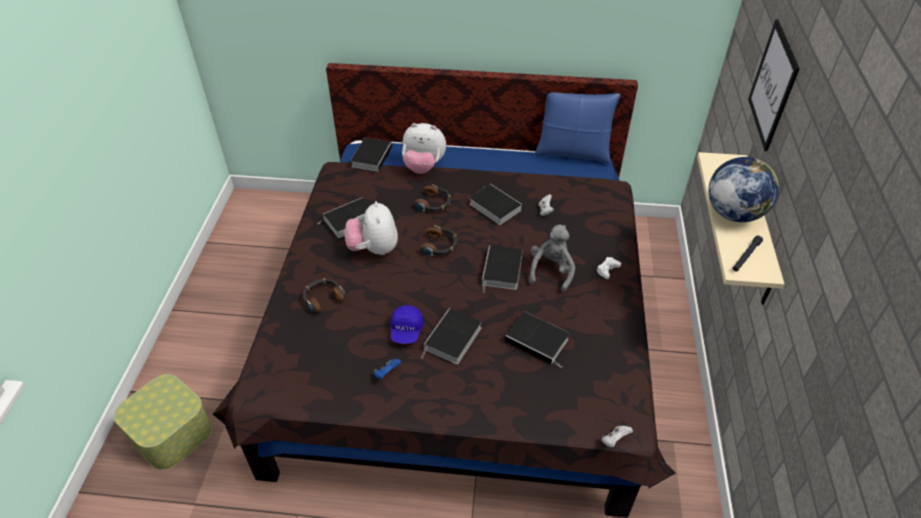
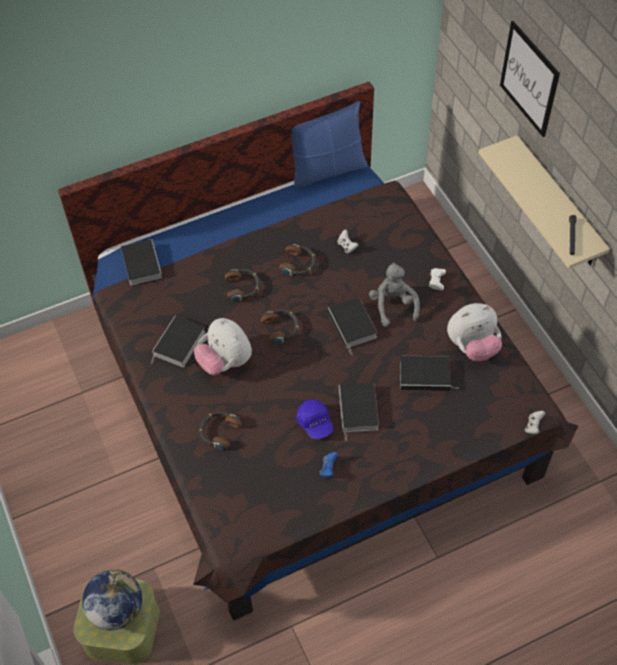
camera: 30 degrees left, 10 degrees up
(423, 166) = (200, 251): plush toy -> plush toy (472, 346)
(493, 206) = (298, 264): book -> headphones
(733, 213) = (540, 200): globe -> globe (116, 609)

